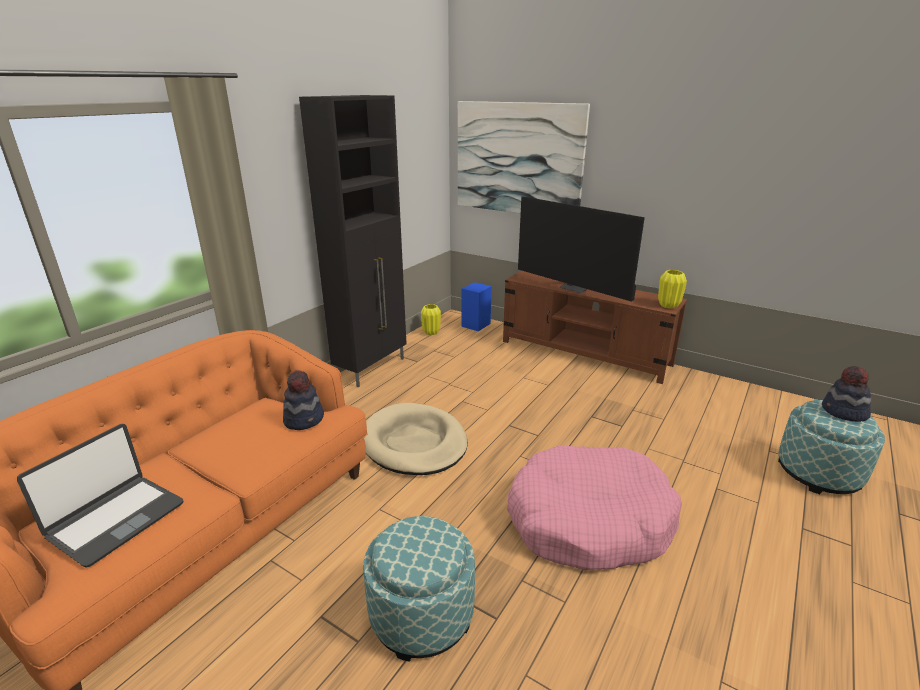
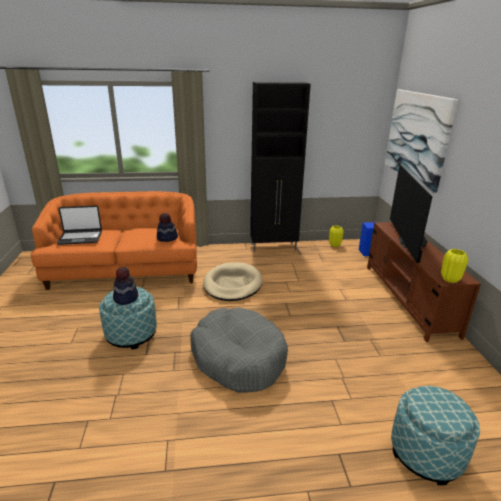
camera: 50 degrees right, 0 degrees up
(588, 521) = (238, 358): pink dog bed -> grey dog bed
(843, 412) = (447, 408): hat -> hat (125, 298)

